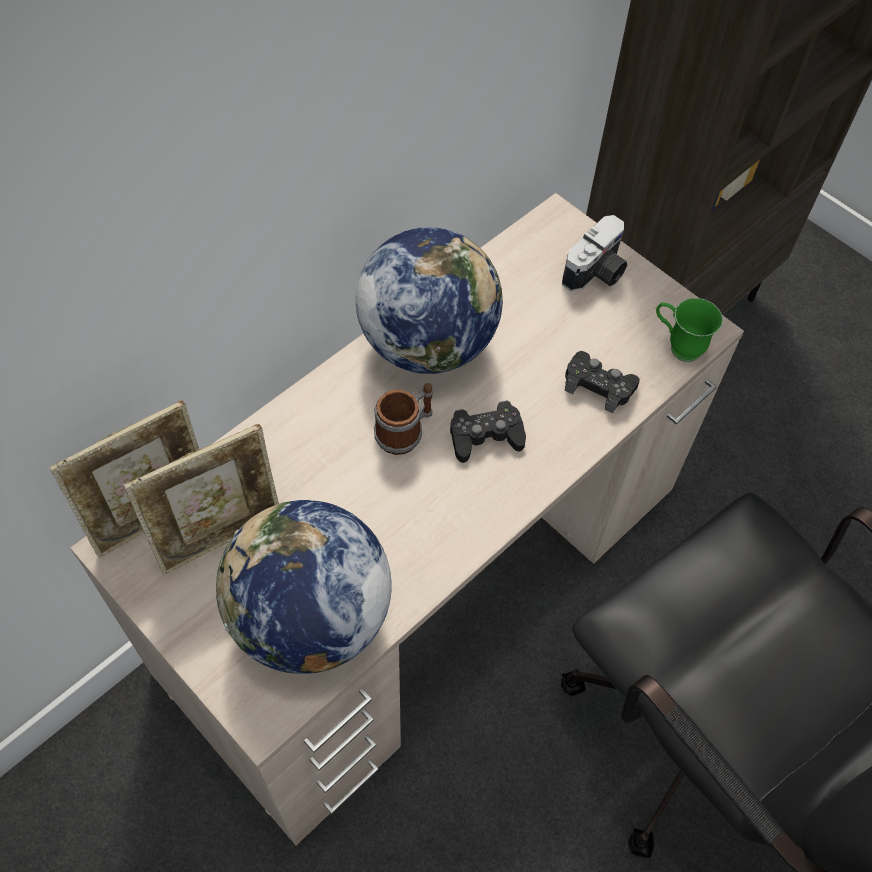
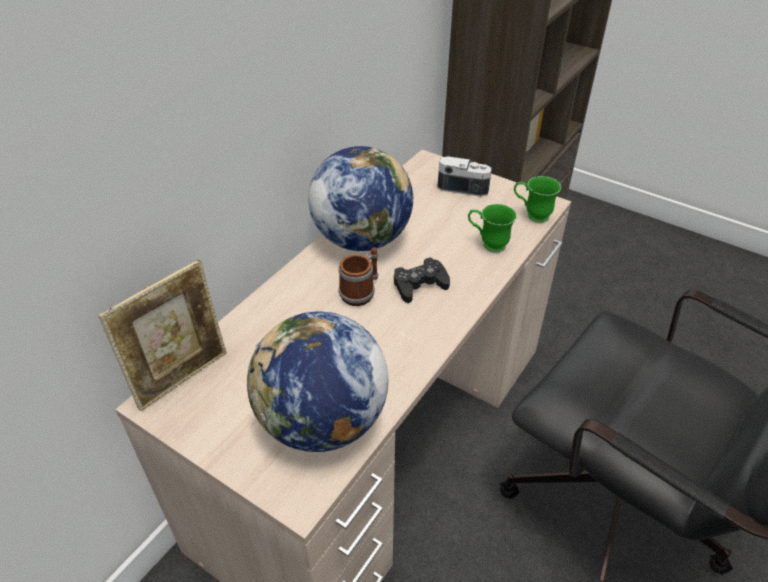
camera: 10 degrees left, 15 degrees down
(221, 538) = (238, 380): picture frame -> none
(597, 273) = (464, 185): camera -> camera turned 105 degrees counterclockwise
(598, 386) = (488, 244): black game controller -> green mug

